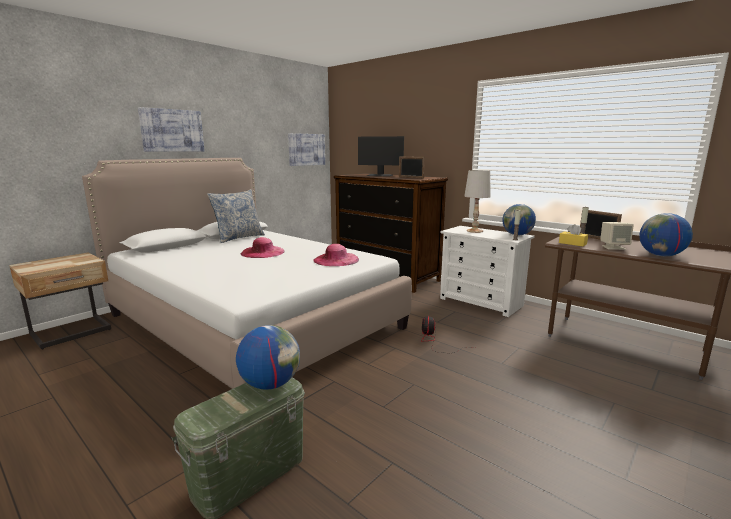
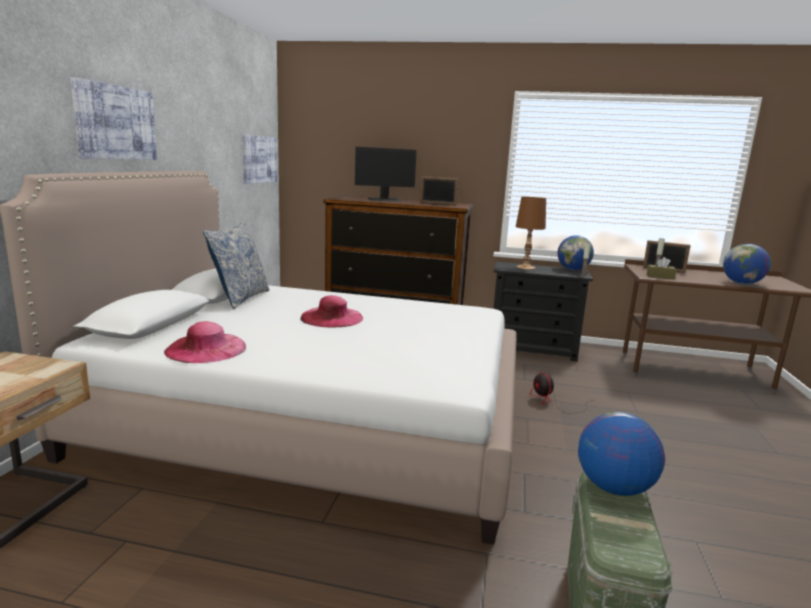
camera: 30 degrees left, 0 degrees up
(336, 260) = (447, 318): pink hat -> pink hat (206, 348)
(475, 231) = (526, 267): white table lamp -> brown table lamp
(481, 302) = (532, 349): white dresser -> black dresser
(572, 243) = (660, 276): yellow tissue box -> brown tissue box
(613, 247) = (696, 278): beige speaker -> none

